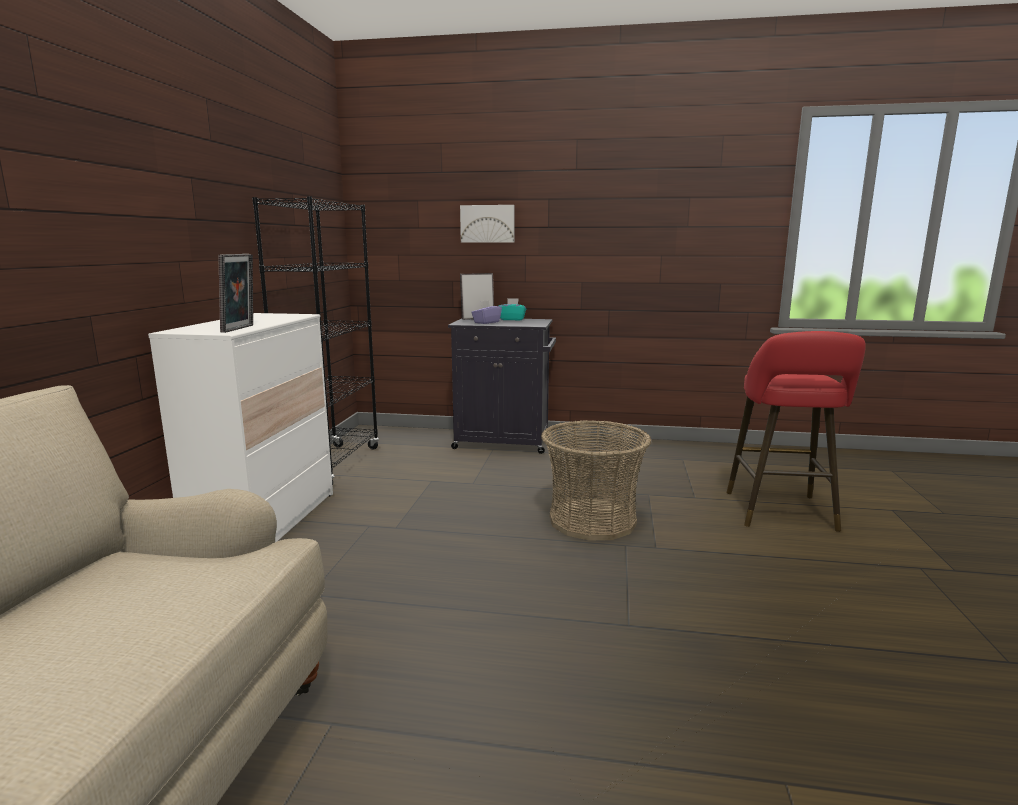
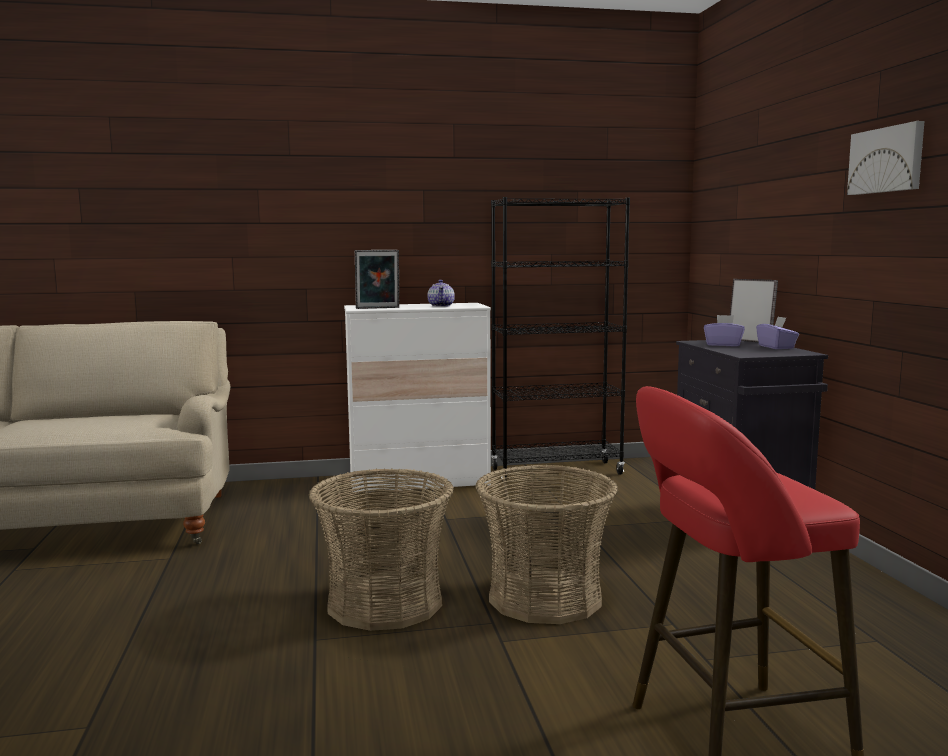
camera: 70 degrees right, 5 degrees down
(271, 319) = (441, 306): none -> teapot
(487, 224) = (785, 211): picture -> picture (887, 160)
(512, 319) = (776, 347): turquoise tissue box -> purple tissue box
(568, 582) = (384, 603): none -> basket

